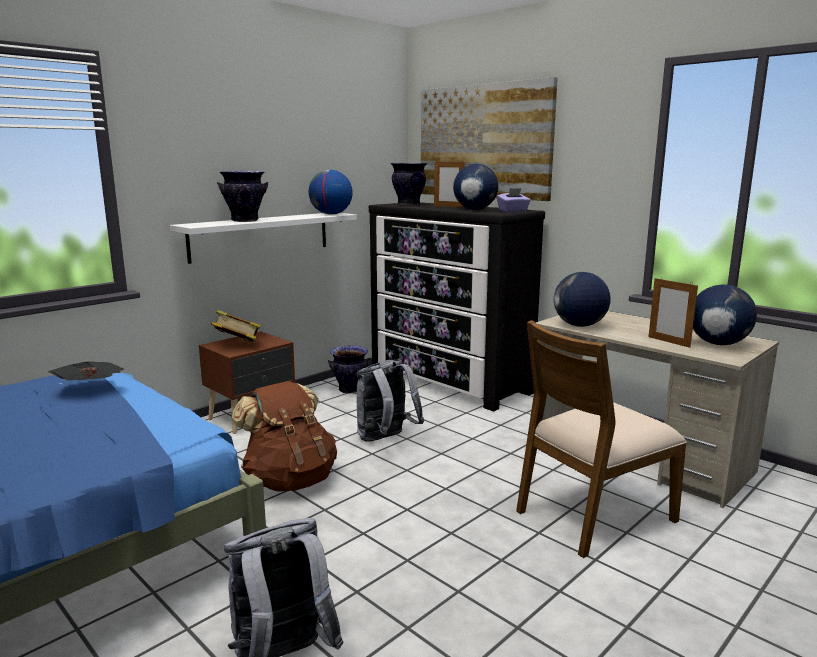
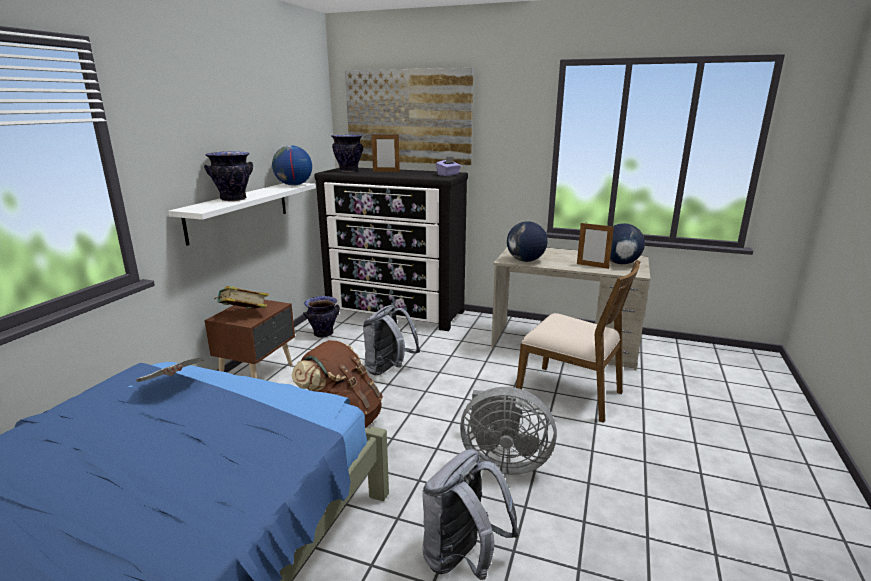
camera: 25 degrees left, 5 degrees up
(427, 569) = (502, 462): none -> grey fan
(474, 209) = (415, 174): globe -> none
(592, 515) = (570, 393): brown chair -> brown chair turned 90 degrees counterclockwise

